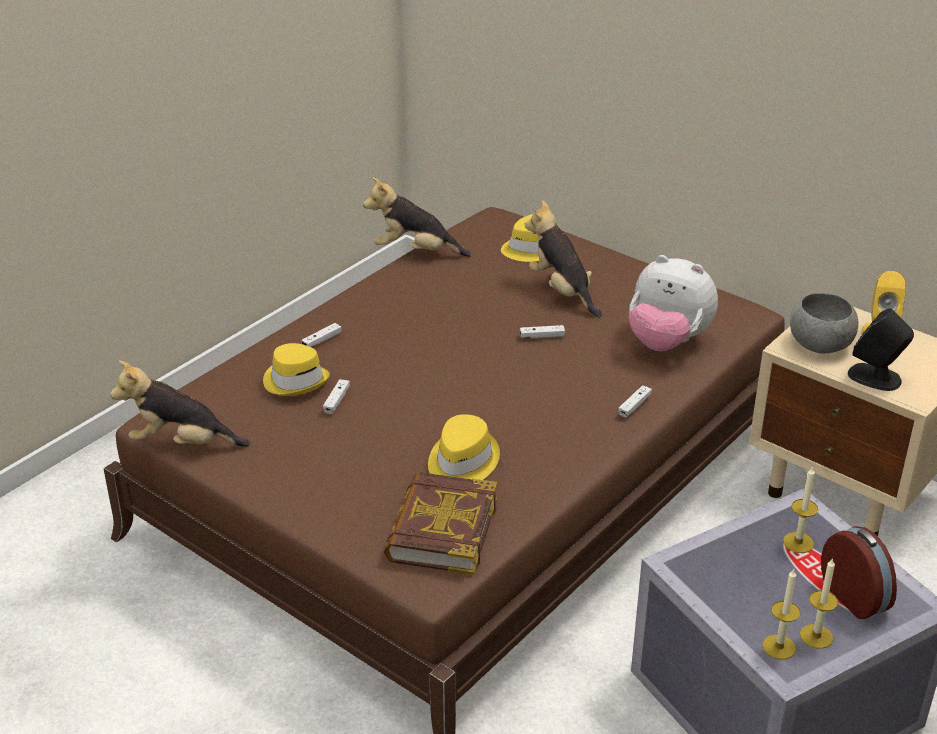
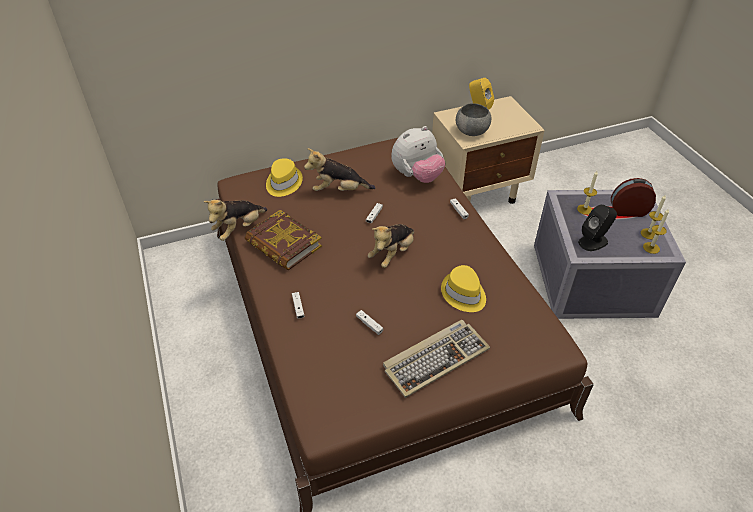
camera: 60 degrees left, 10 degrees up
(182, 443) = (356, 422): plush toy -> plush toy (392, 254)
(295, 380) = (333, 336): yellow hat -> none
(323, 472) = (435, 358): none -> keyboard
(441, 530) = (518, 326): book -> book (283, 245)
(875, 377) = (508, 129): black speaker -> black speaker (593, 241)

